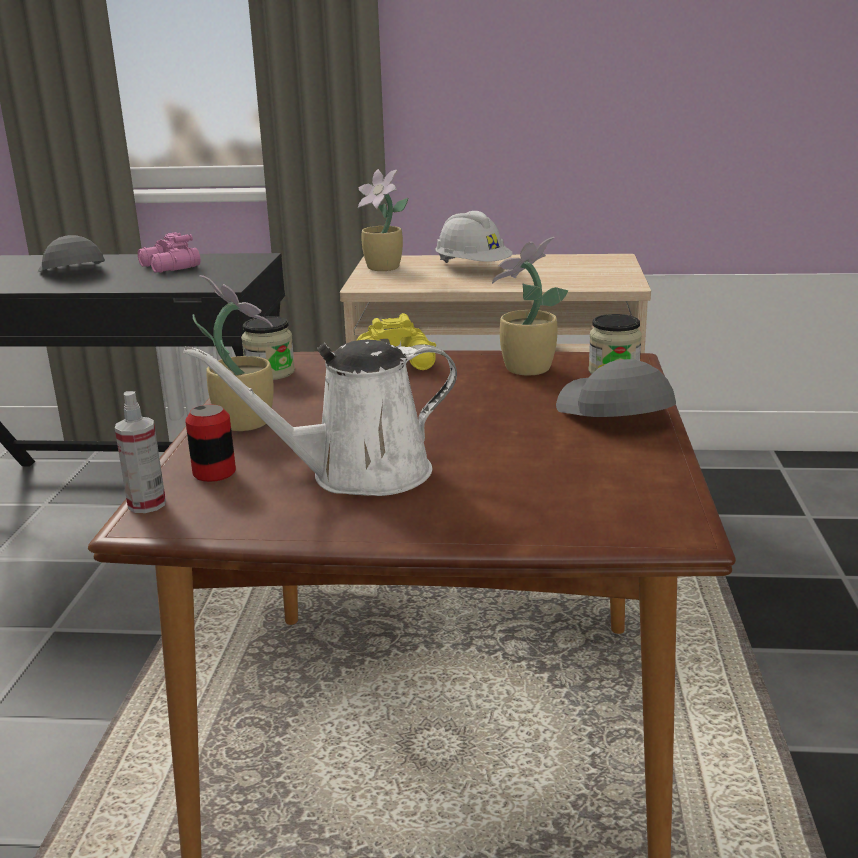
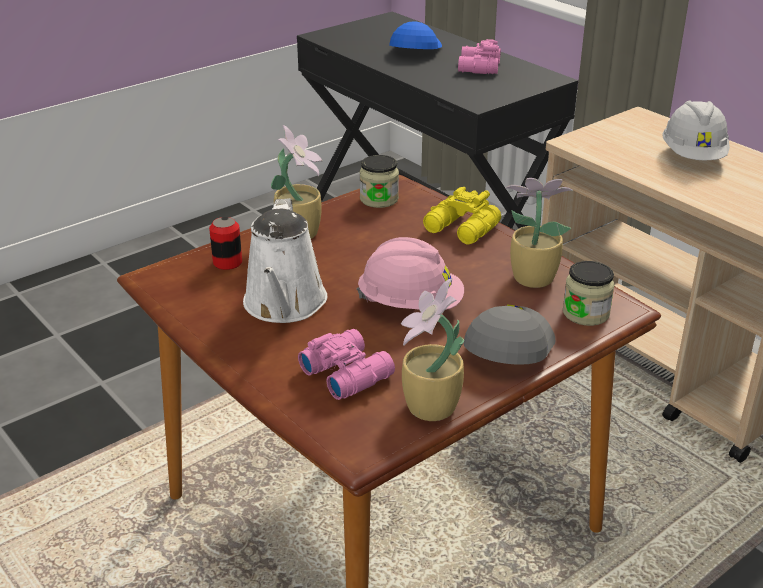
camera: 45 degrees right, 10 degrees up
(70, 271) = (414, 49): grey cap -> blue cap
(147, 504) = (170, 266): spray bottle -> none
(358, 474) = (284, 305): white watering can -> white watering can turned 120 degrees counterclockwise
(384, 268) = (624, 128): potted plant -> potted plant (430, 409)
(475, 423) = (410, 305): none -> pink hard hat
(536, 489) = (347, 372): none -> pink binoculars

